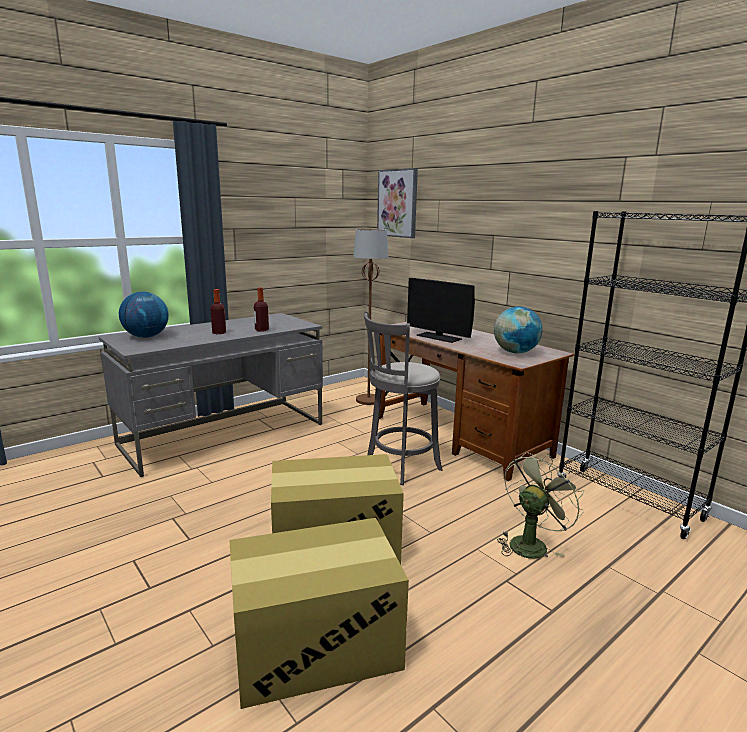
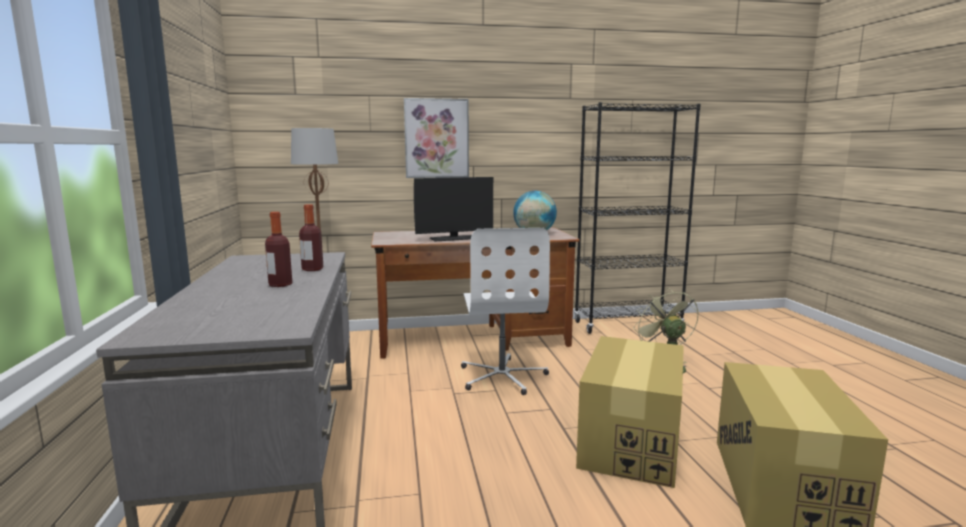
camera: 60 degrees left, 5 degrees down
(146, 337) = (203, 318): globe -> none
(398, 203) = (299, 99): picture -> picture (436, 138)
(399, 466) = (502, 376): grey stool -> white office chair

